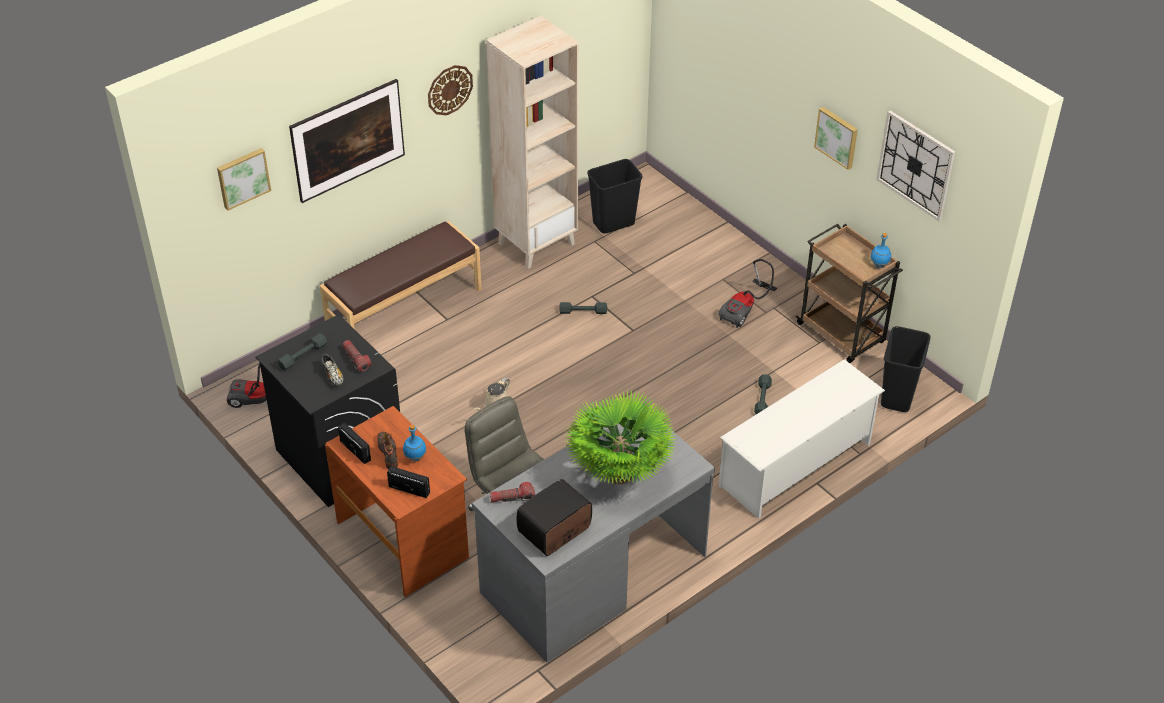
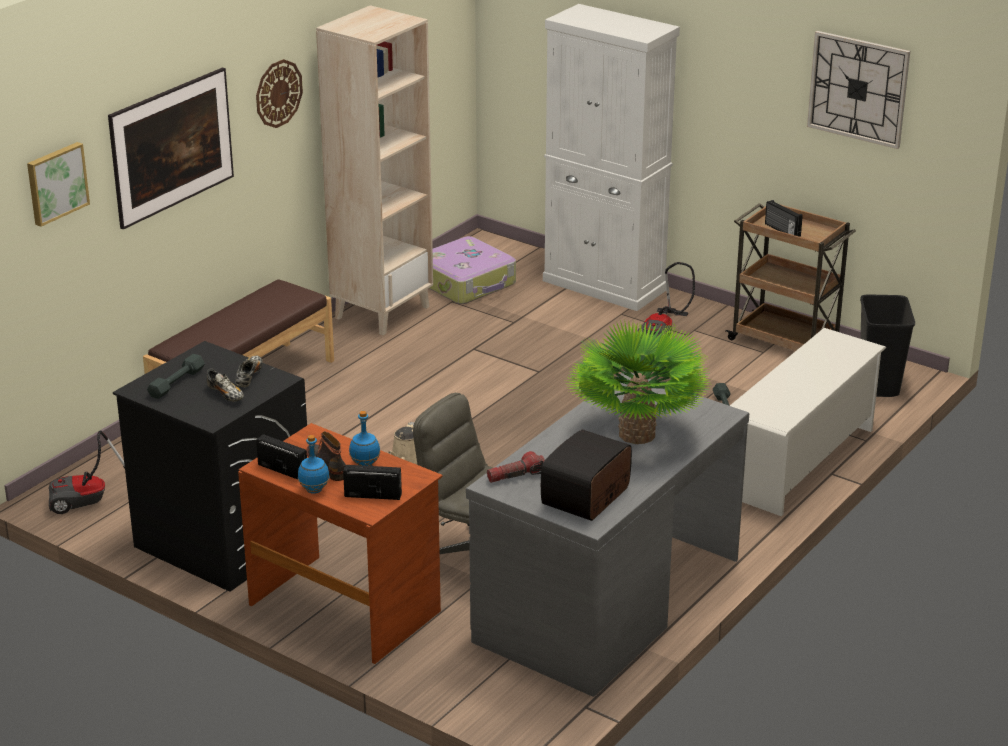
camera: 15 degrees left, 15 degrees down
(356, 359) = (249, 377): flashlight -> shoe
(583, 311) = (469, 363): grey dumbbell -> none
(613, 223) = (466, 283): black trash can -> suitcase
(722, 245) = (604, 285): none -> white cabinet
(837, 137) = (747, 92): picture -> none
(843, 257) = (781, 230): none -> radio
(879, 265) = (826, 231): blue bottle -> blue bottle (314, 490)

